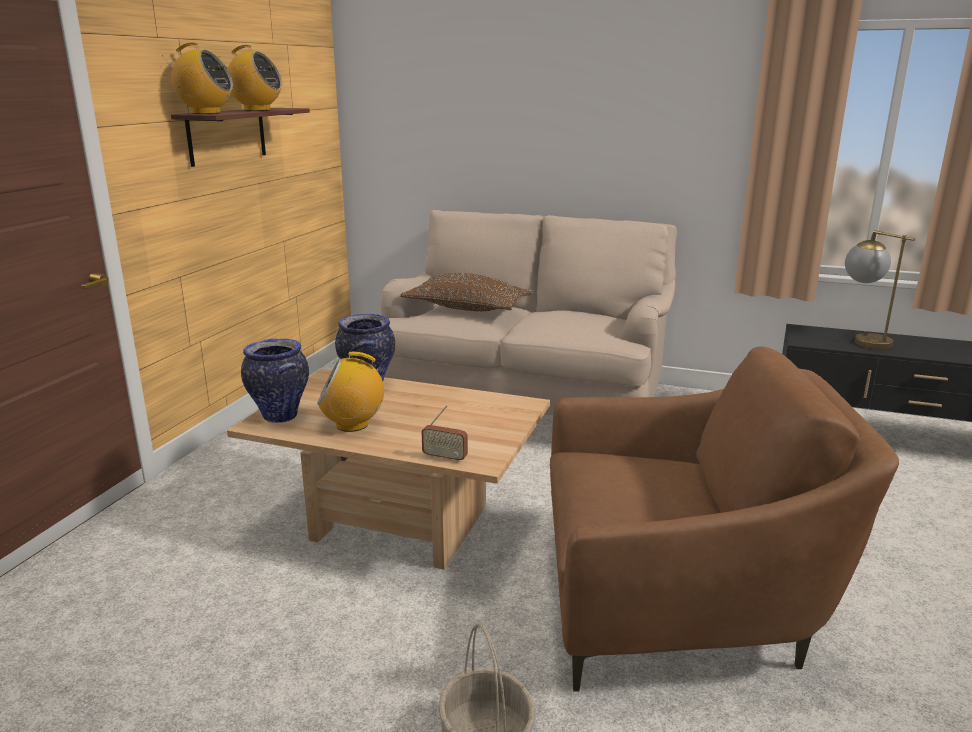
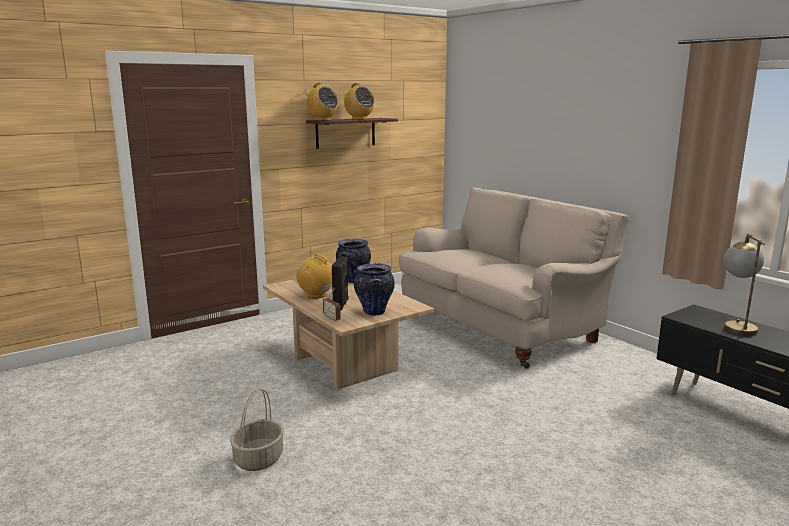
camera: 35 degrees right, 5 degrees down
(279, 416) = (292, 284): vase -> vase (374, 312)
(419, 430) = (341, 305): none -> black speaker
(467, 308) = (460, 252): brown pillow -> none
(679, 603) = (435, 446): brown armchair -> none

